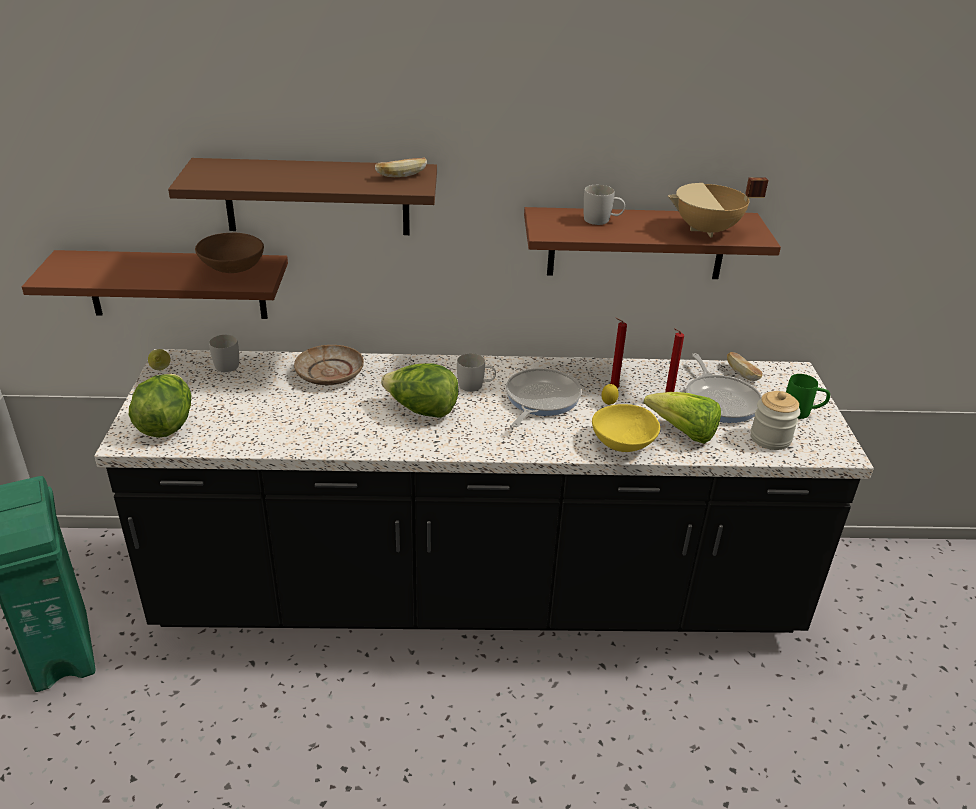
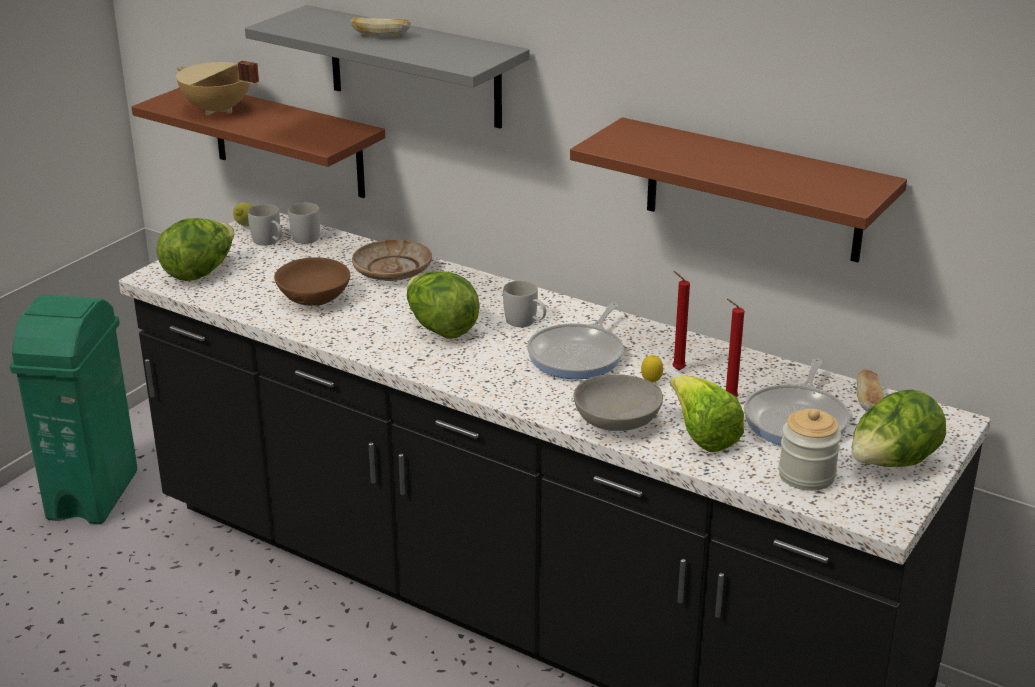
camera: 35 degrees right, 5 degrees down
(233, 268) = (320, 128): brown bowl -> brown bowl (315, 299)
(317, 197) = (414, 67): brown shelf -> grey shelf
(401, 176) = (471, 53): bread -> bread (381, 36)
(540, 399) = (578, 355): frying pan -> frying pan turned 150 degrees clockwise
(602, 221) = (686, 147): white mug -> white mug (269, 242)
(622, 443) = (616, 422): yellow bowl -> grey bowl
(707, 231) = (798, 182): beige cooking pot -> beige cooking pot (217, 110)
(802, 412) = (892, 464): green mug -> lettuce

